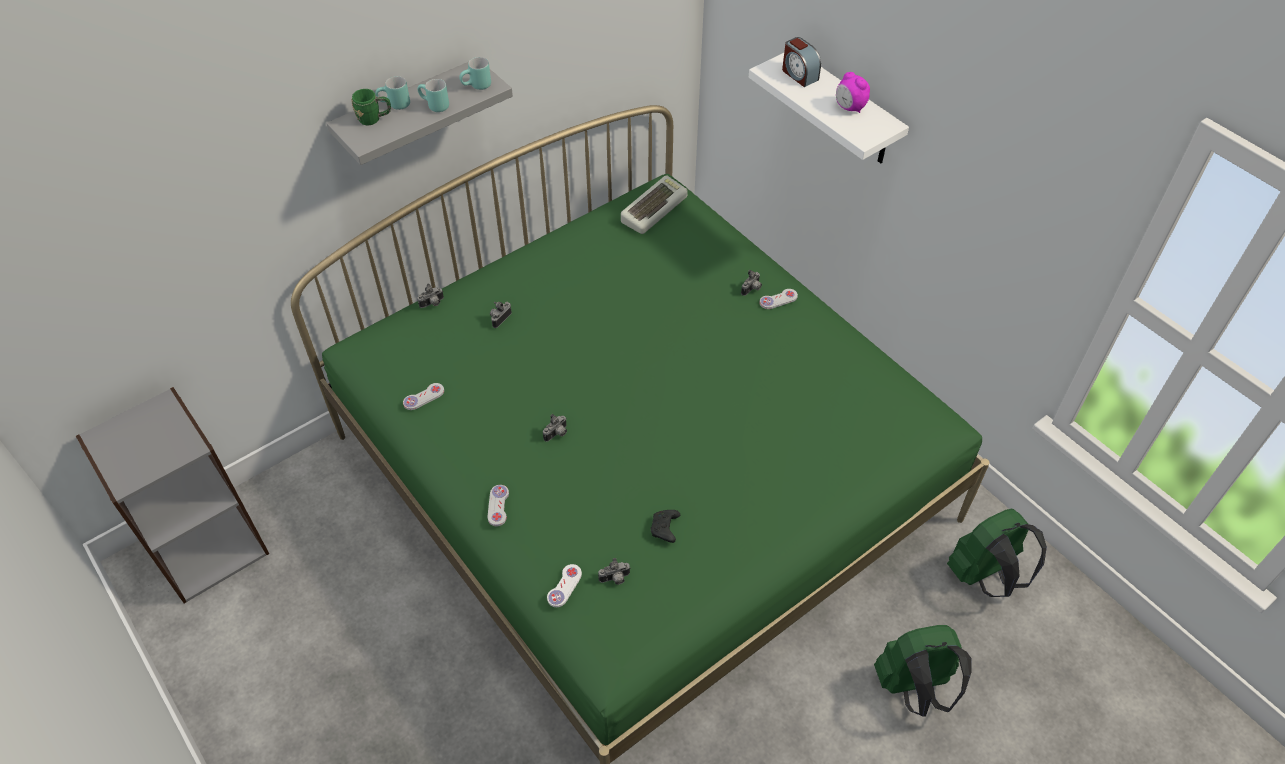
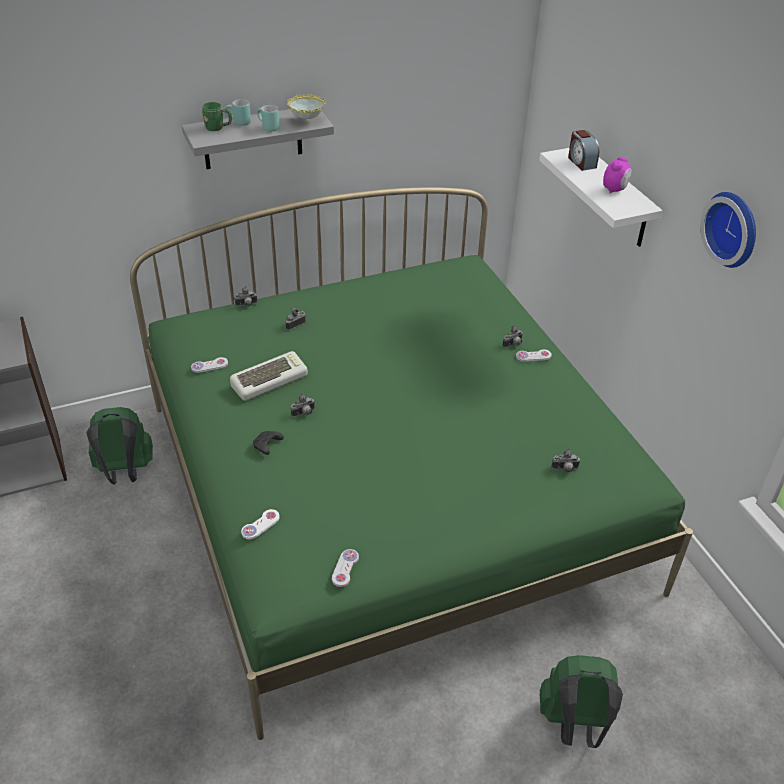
camera: 15 degrees right, 10 degrees down
(477, 87) = (307, 121): turquoise mug -> bowl
(498, 506) = (233, 454): white game controller -> white game controller (345, 568)
(615, 579) = (305, 530): camera -> camera (565, 469)
(653, 208) = (453, 273): keyboard -> keyboard (269, 379)
(665, 529) = (364, 502): black game controller -> black game controller (267, 446)
(849, 108) = (615, 189): alarm clock -> alarm clock turned 120 degrees counterclockwise
(984, 575) = (675, 646): green backpack -> green backpack (124, 472)
(1006, 152) = (734, 228): none -> wall clock

